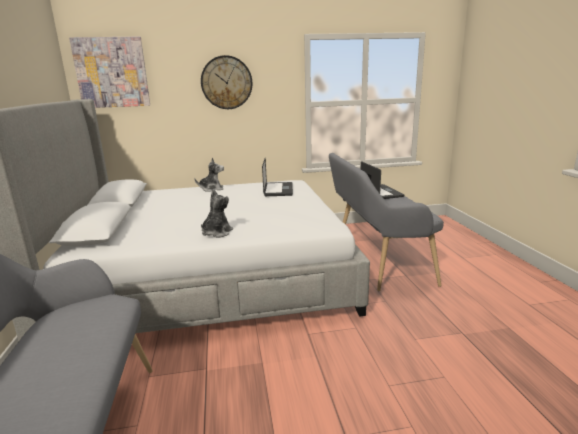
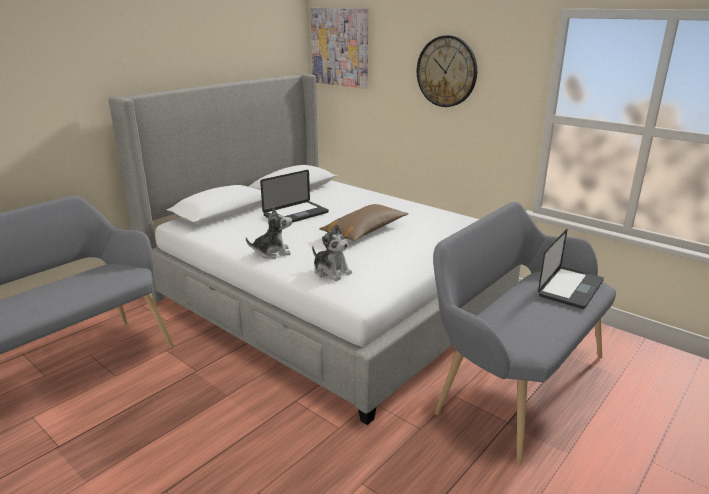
camera: 50 degrees right, 5 degrees up
(212, 189) = (386, 202): plush toy -> plush toy (331, 272)
(241, 203) = (364, 231): none -> brown pillow
(278, 190) = (436, 230): laptop -> laptop (296, 214)

